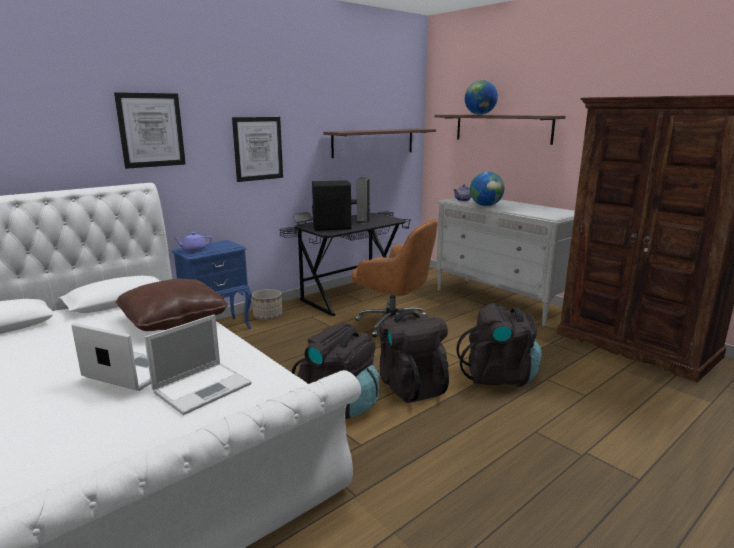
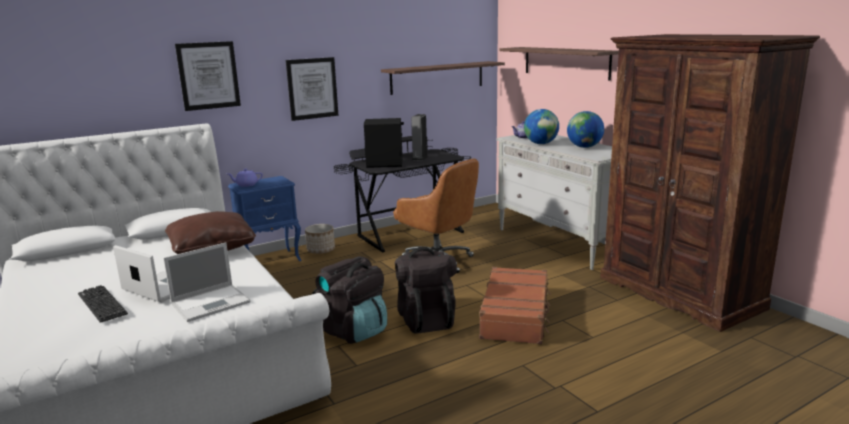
camera: 10 degrees right, 0 degrees up
(61, 397) = (102, 304): none -> keyboard
(479, 114) = (541, 48): globe -> globe (584, 147)
(499, 376) = (516, 315): black backpack -> brown suitcase

